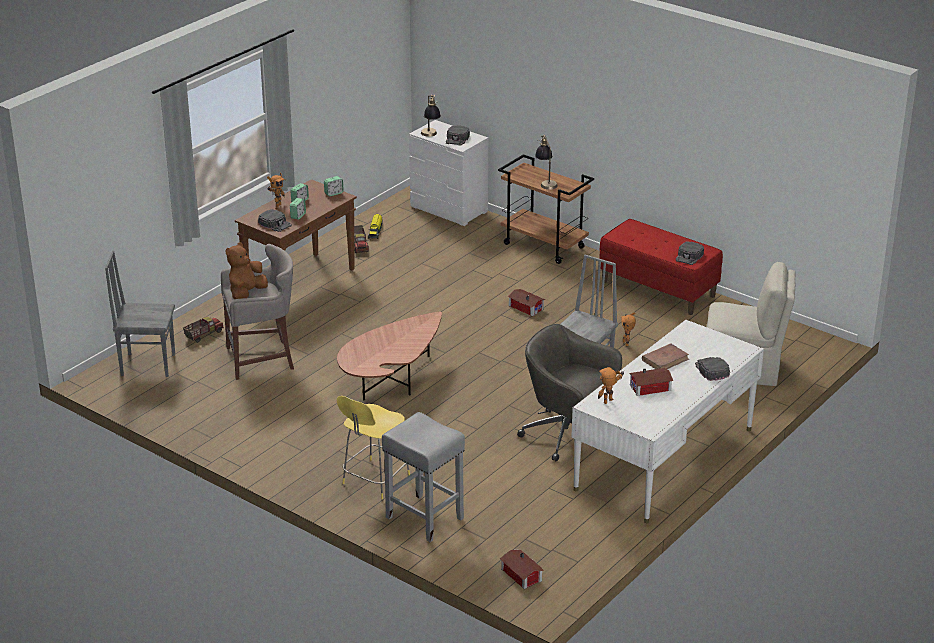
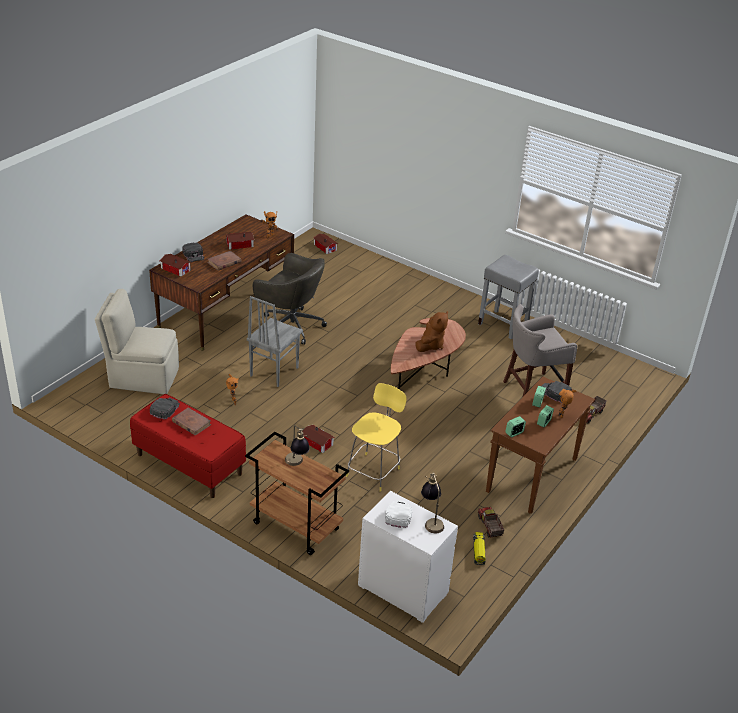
camera: 175 degrees right, 5 degrees up
(147, 364) = (619, 387): grey chair -> none
(246, 293) = (549, 339): brown plush toy -> brown plush toy (430, 345)
(374, 480) = (420, 299): yellow stool -> yellow stool (374, 471)
(423, 518) = (385, 277): grey stool -> grey stool (504, 325)
(457, 138) = (398, 514): black cap -> white cap
(657, 245) = (191, 423): none -> brown book
(664, 459) = (226, 309): white desk -> brown desk
(728, 350) = (175, 268): none -> toy house

